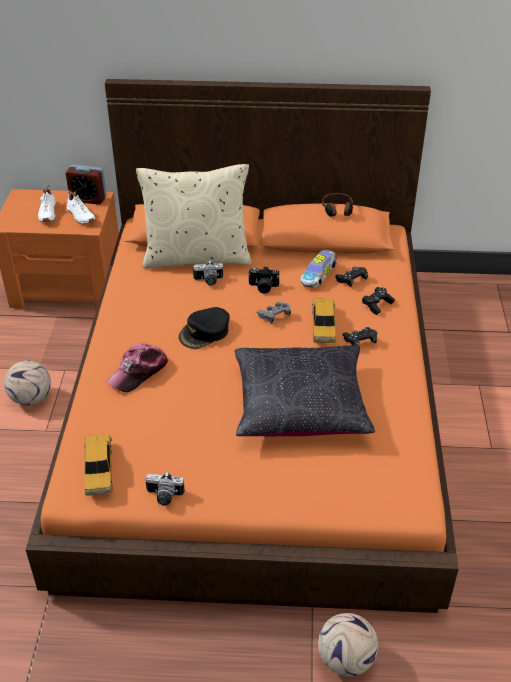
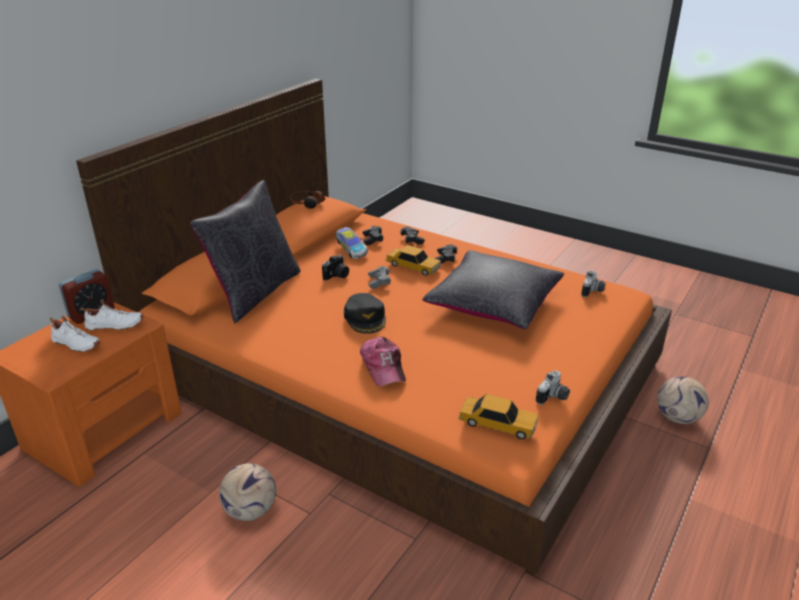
camera: 60 degrees left, 10 degrees down
(196, 256) = (255, 292): beige pillow -> black pillow
(208, 281) = (297, 297): camera -> camera (593, 291)

